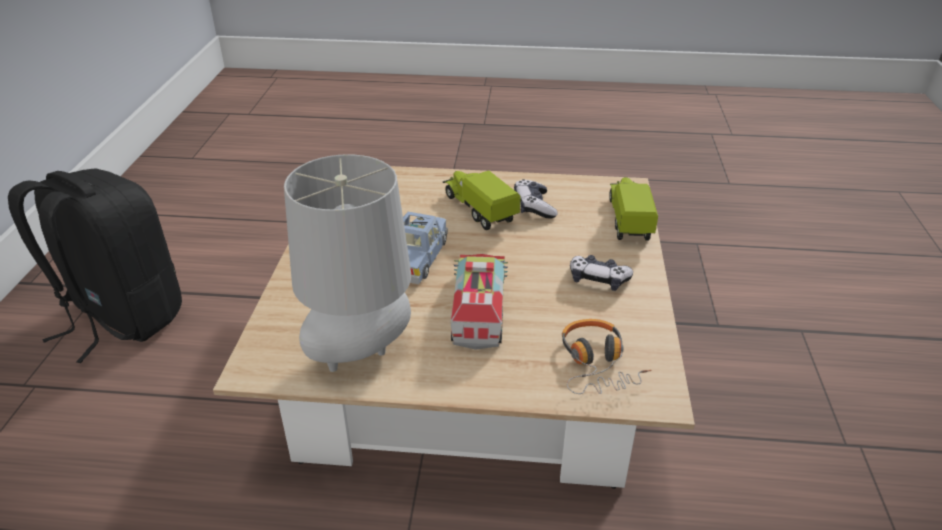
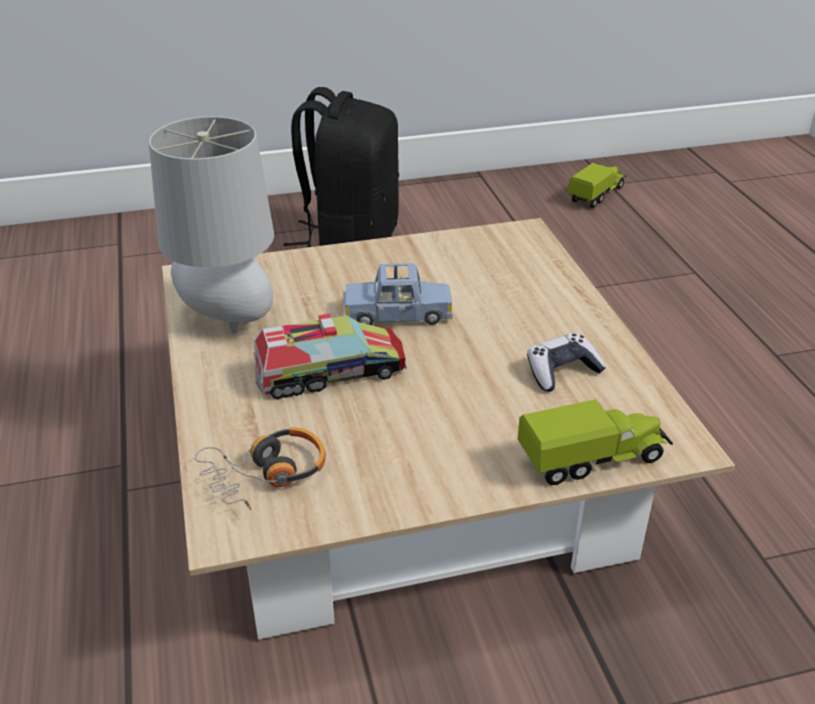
camera: 70 degrees right, 0 degrees up
(478, 209) = (521, 332): toy truck -> toy truck (597, 195)
(598, 279) = (431, 452): game controller -> none

